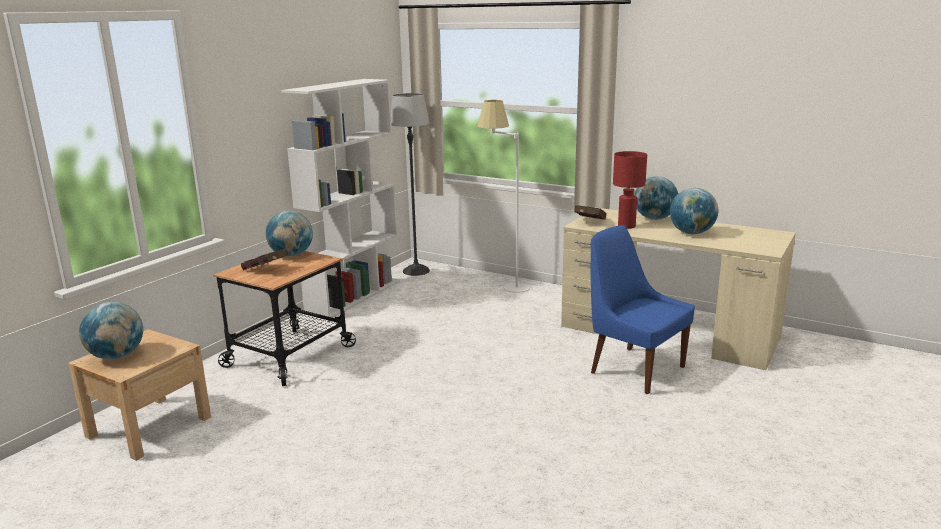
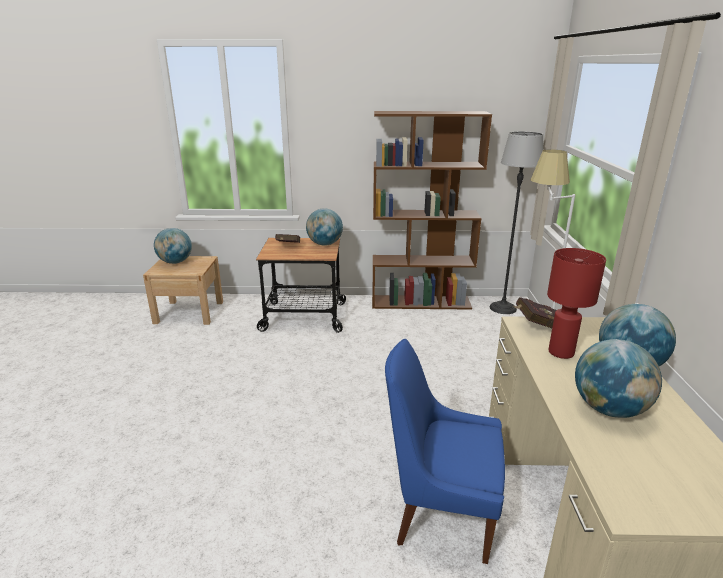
camera: 60 degrees right, 5 degrees up
(354, 296) = (421, 302): white bookcase -> brown bookcase
(634, 368) = (440, 513): blue chair -> blue chair turned 90 degrees counterclockwise

